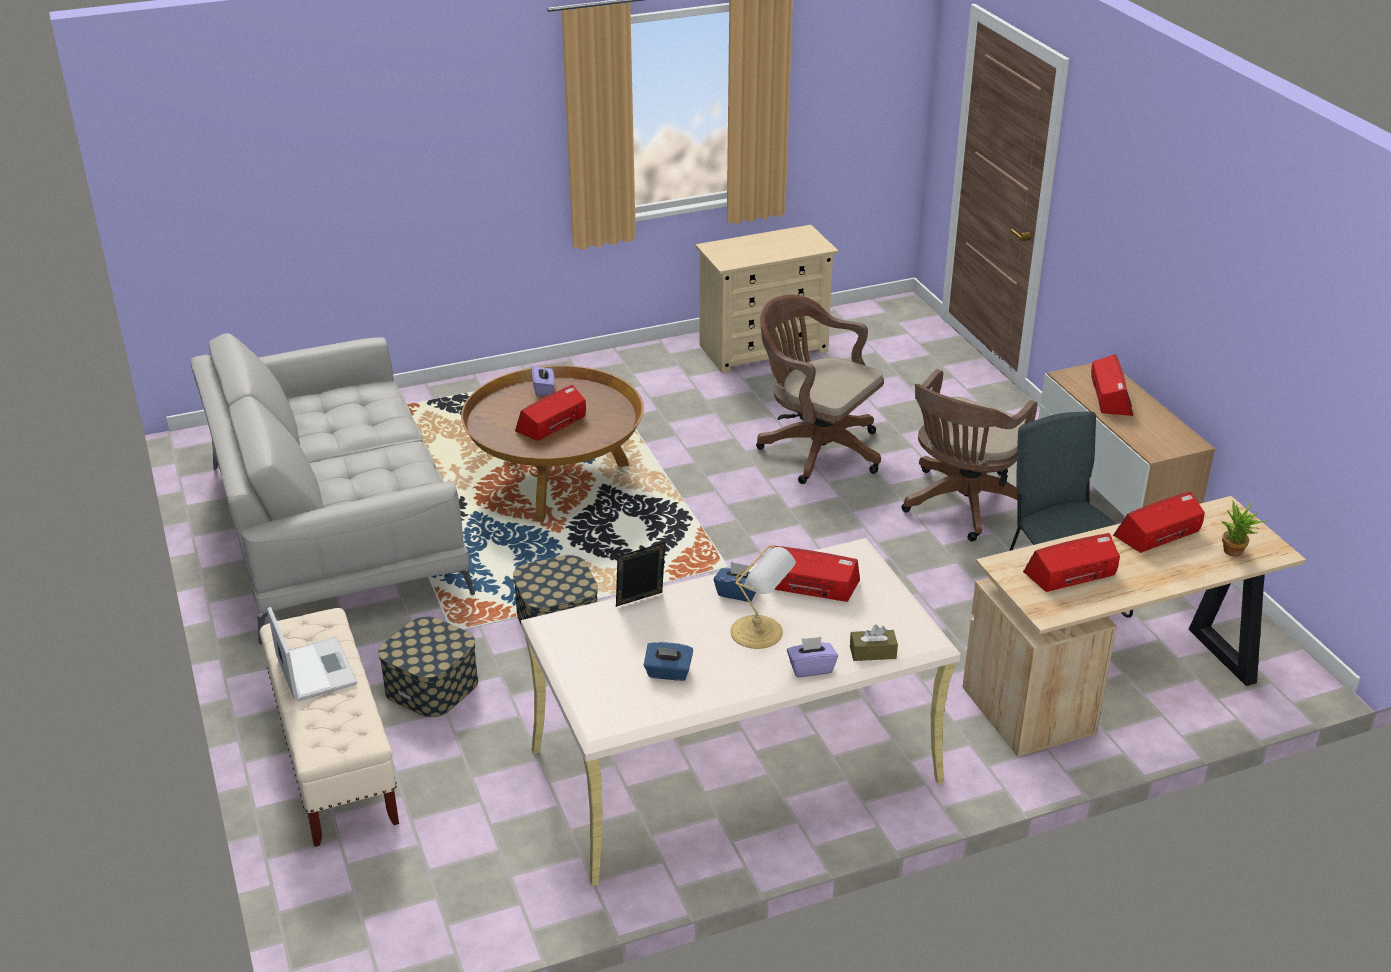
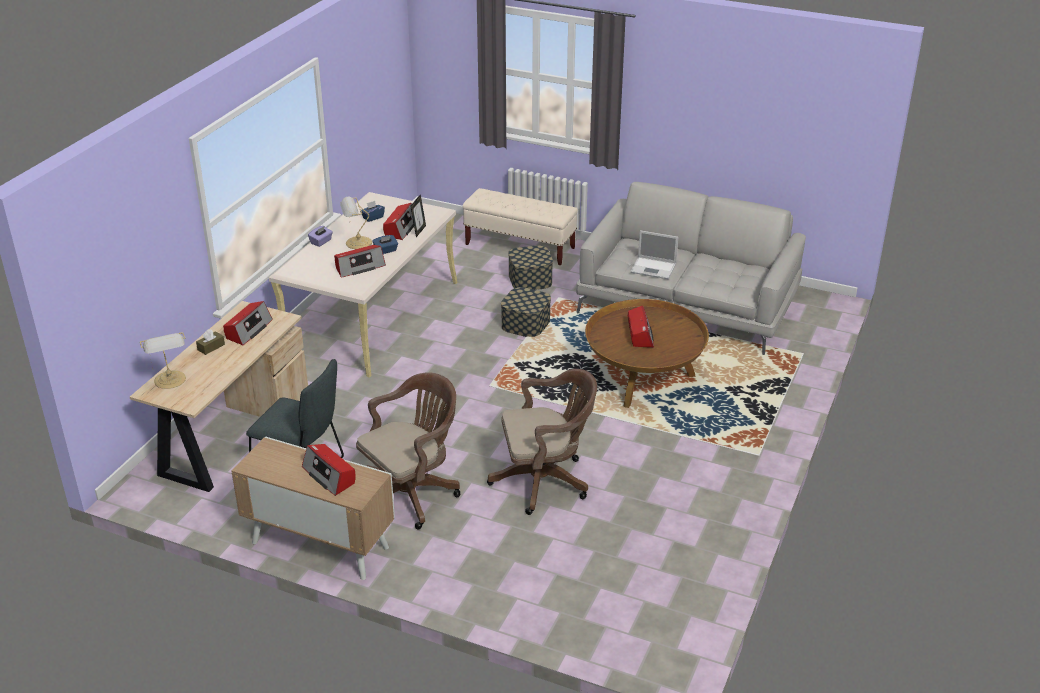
camera: 135 degrees right, 0 degrees up
(315, 669) = (529, 205): laptop -> laptop (654, 268)
(544, 389) = (683, 349): purple tissue box -> none
(764, 348) = (696, 543): beige dresser -> none
(873, 652) = (303, 257): brown tissue box -> brown tissue box (211, 347)
(963, 506) = (412, 493): brown office chair -> brown office chair turned 60 degrees clockwise
(1158, 534) = (219, 371): radio -> radio (400, 228)
(1235, 553) = (170, 380): potted plant -> table lamp

